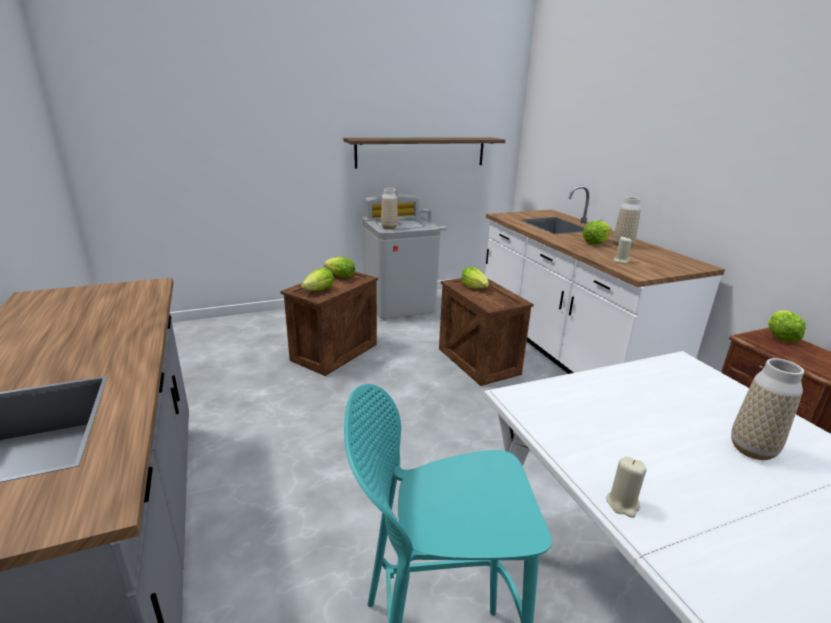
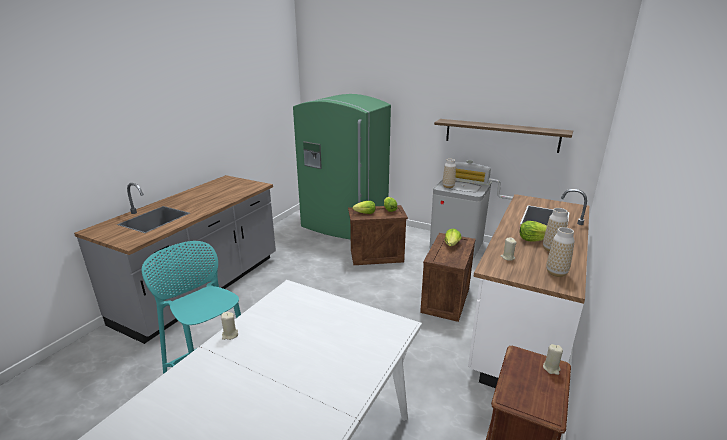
camera: 50 degrees right, 0 degrees up
(227, 336) = (344, 226): none -> green fridge
(752, 450) = (316, 364): vase -> vase (556, 273)
(780, 336) = (551, 368): lettuce -> beige candle

